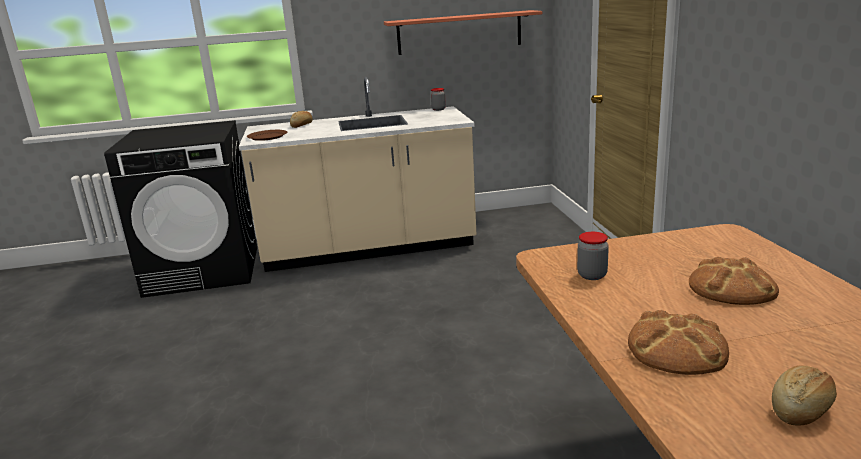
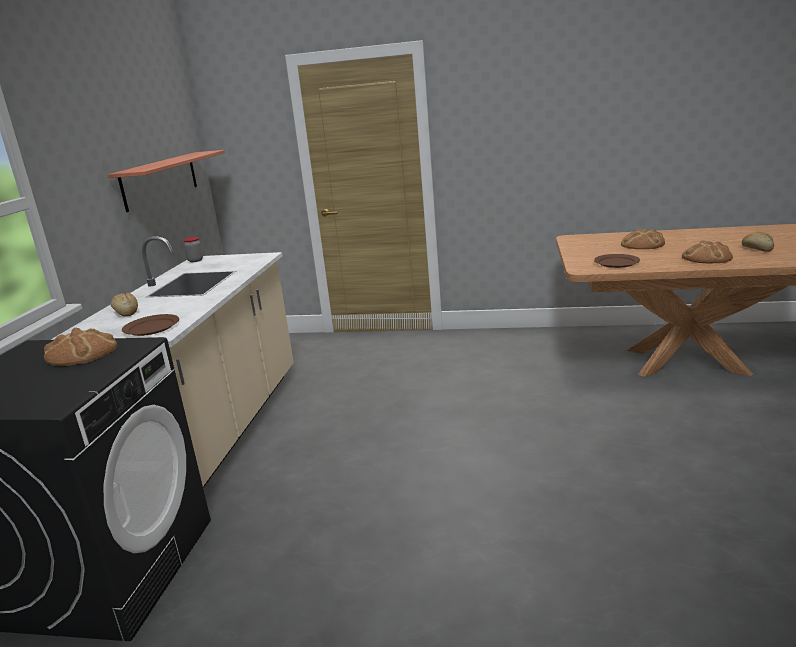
camera: 70 degrees left, 0 degrees up
(204, 133) = (82, 352): none -> bread
(592, 275) = (616, 262): jar -> brown plate

